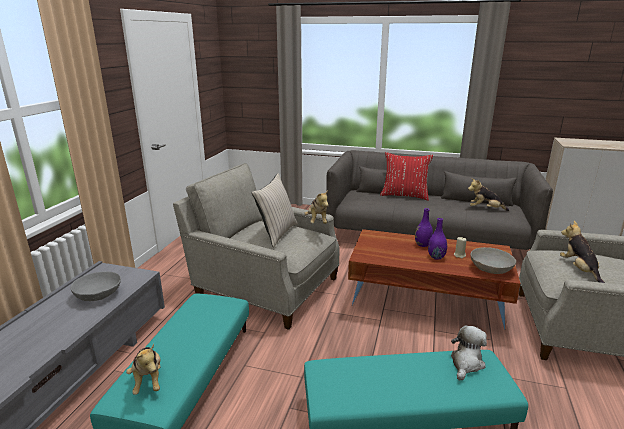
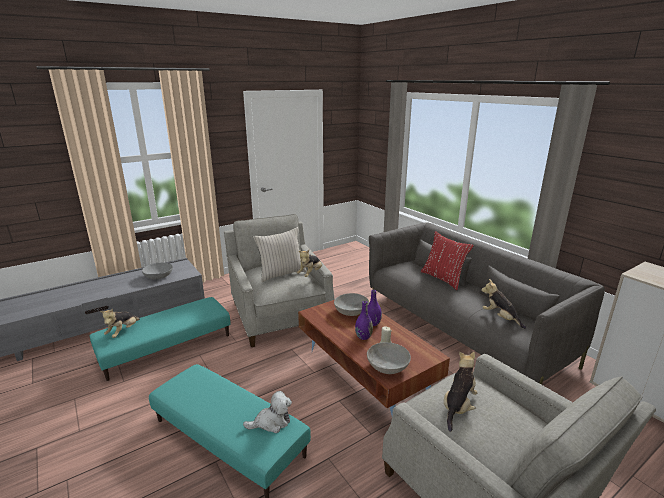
camera: 40 degrees right, 0 degrees up
(389, 242) = (351, 311): none -> grey bowl

